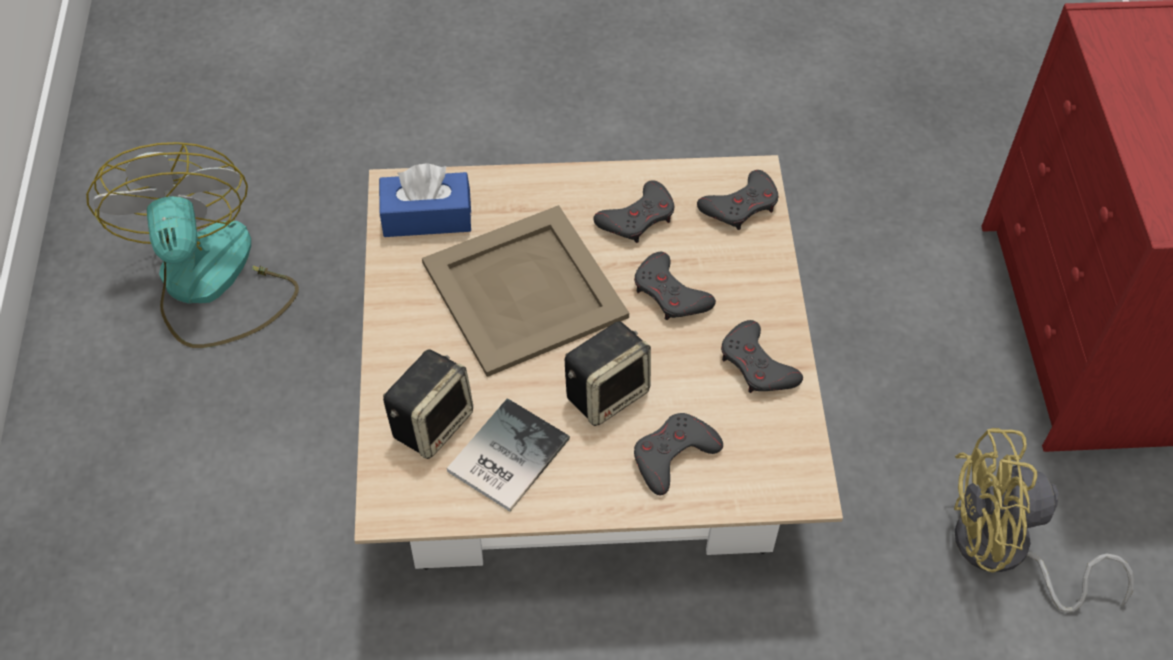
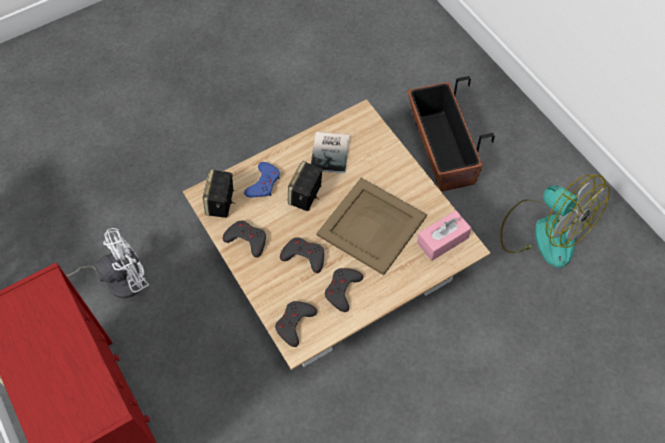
camera: 155 degrees right, 5 degrees up
(246, 510) = (441, 150): none -> planter
(426, 217) = (442, 240): blue tissue box -> pink tissue box
(432, 422) = (369, 151): speaker -> speaker (221, 204)
(673, 456) = (263, 183): grey game controller -> blue game controller
(1004, 554) = (119, 280): yellow fan -> white fan

